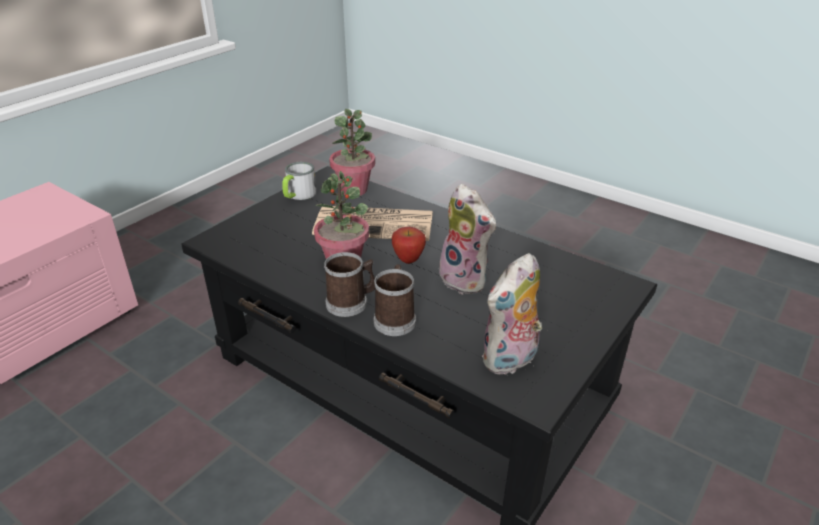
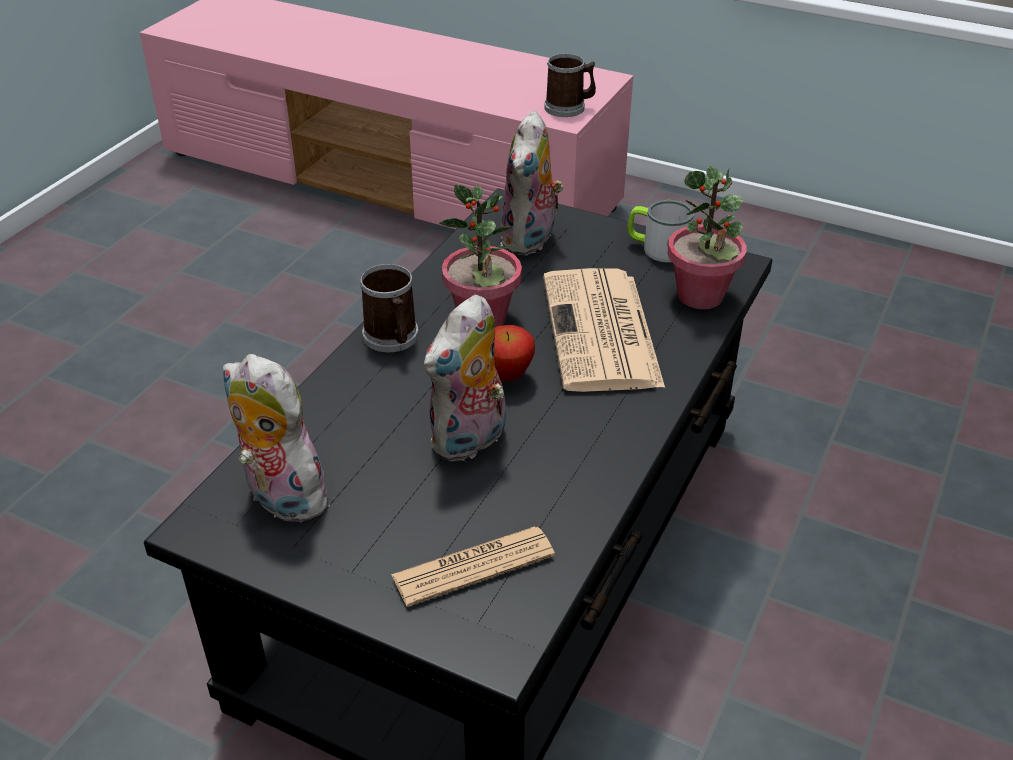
camera: 80 degrees right, 5 degrees up
(262, 236) = (531, 240): none -> plush toy
(395, 318) = (363, 381): mug -> mug (569, 107)
(569, 287) = (473, 566): none -> newspaper

